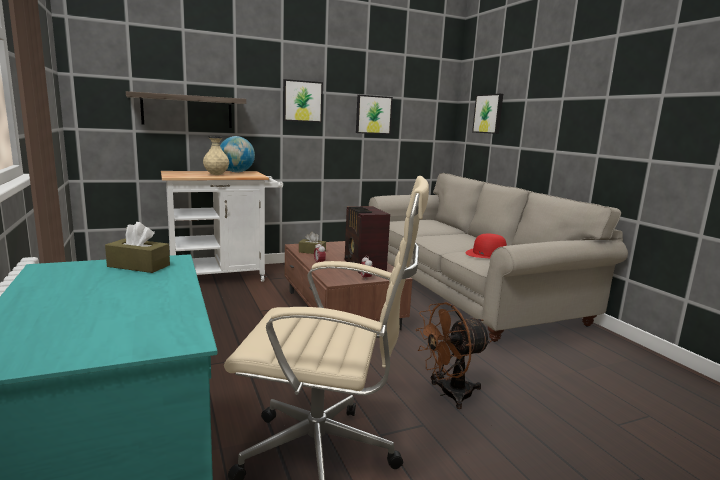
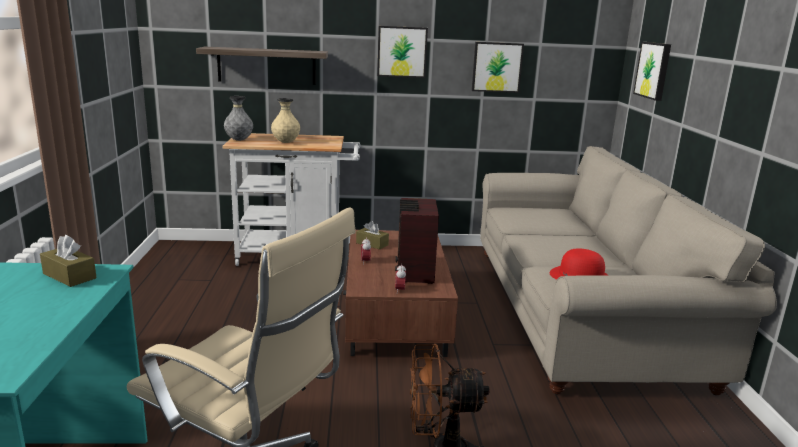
camera: 20 degrees right, 5 degrees up
(172, 174) = (239, 140): none -> grey vase
(236, 172) = (316, 137): globe -> none

